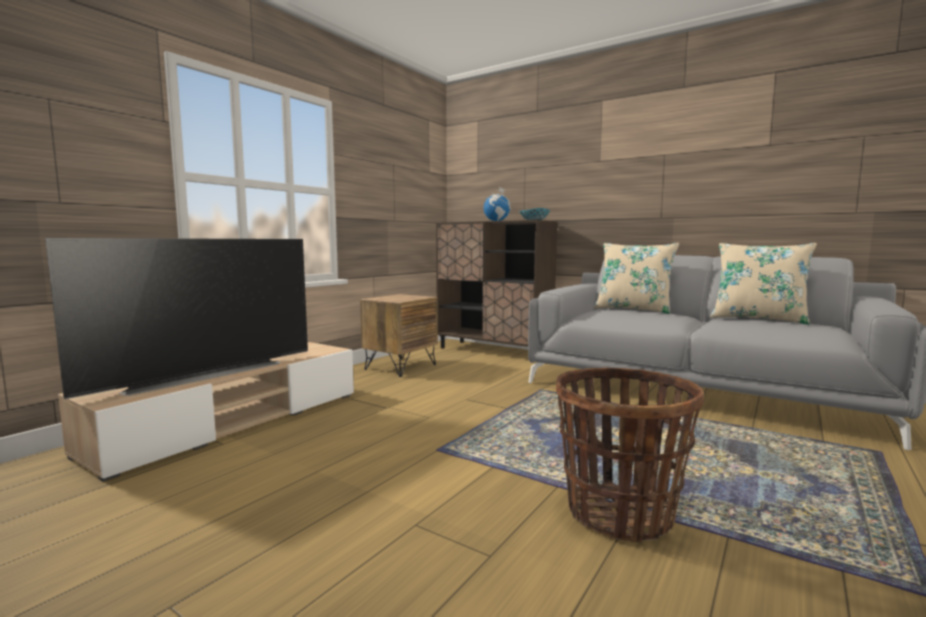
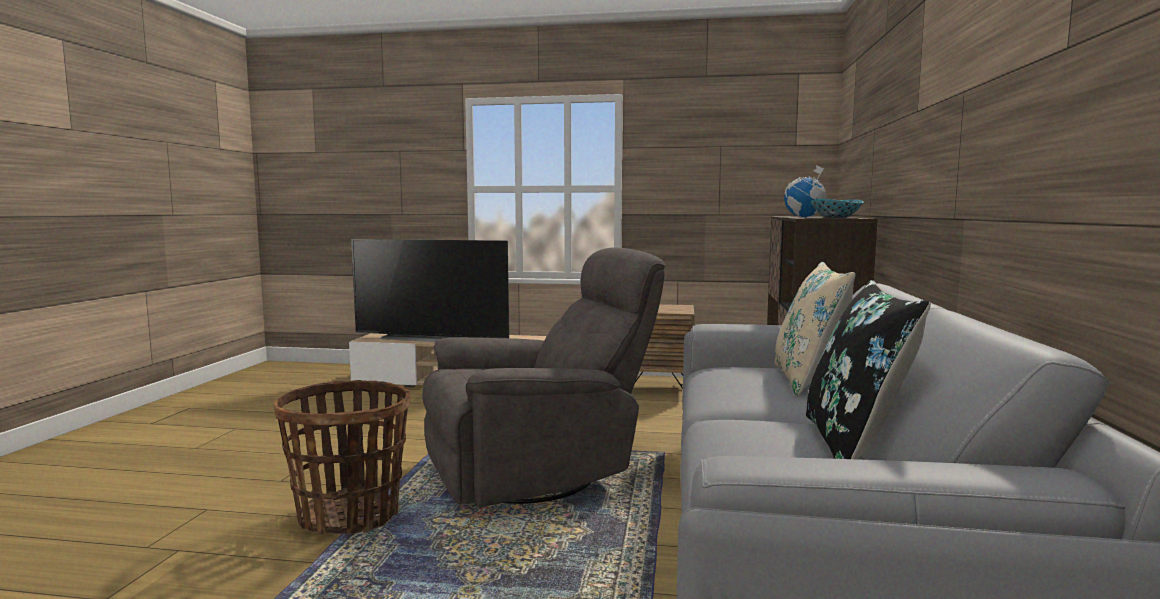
camera: 65 degrees right, 0 degrees up
(552, 426) = (539, 471): none -> grey armchair
(758, 319) = (854, 444): beige pillow -> black pillow

